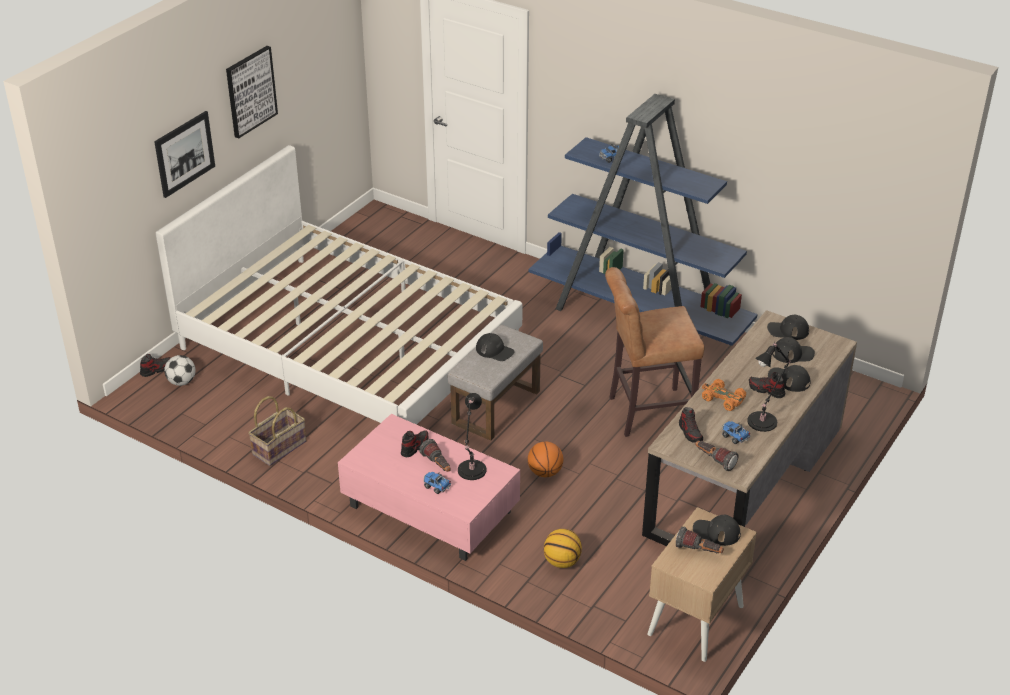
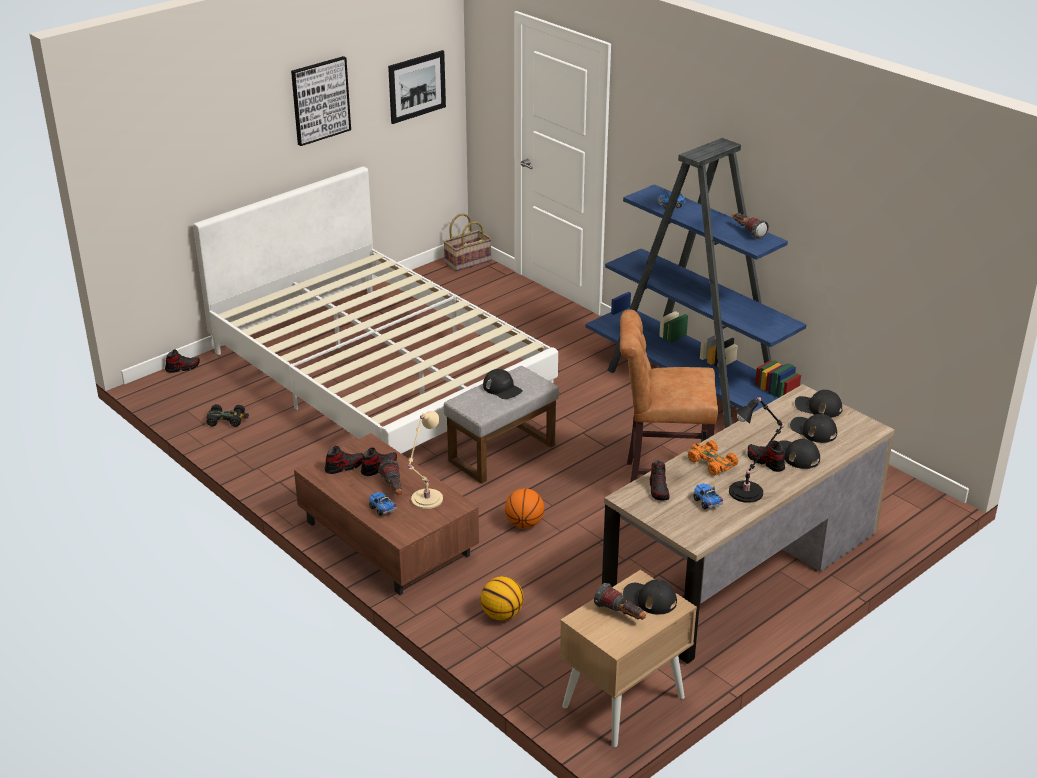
camera: 15 degrees right, 5 degrees down
(182, 382) = (201, 382): football -> none
(184, 153) = (235, 149): picture -> picture (417, 86)
(226, 416) = (227, 420): none -> black toy car
(279, 447) = (264, 456): basket -> basket (467, 261)
(383, 451) = (344, 466): none -> shoe
(429, 508) = (386, 537): pink coffee table -> brown coffee table
(471, 472) = (425, 501): black table lamp -> beige table lamp
(714, 460) = (672, 522): flashlight -> flashlight (747, 232)
(792, 354) = (813, 430): black cap -> black cap turned 150 degrees counterclockwise

